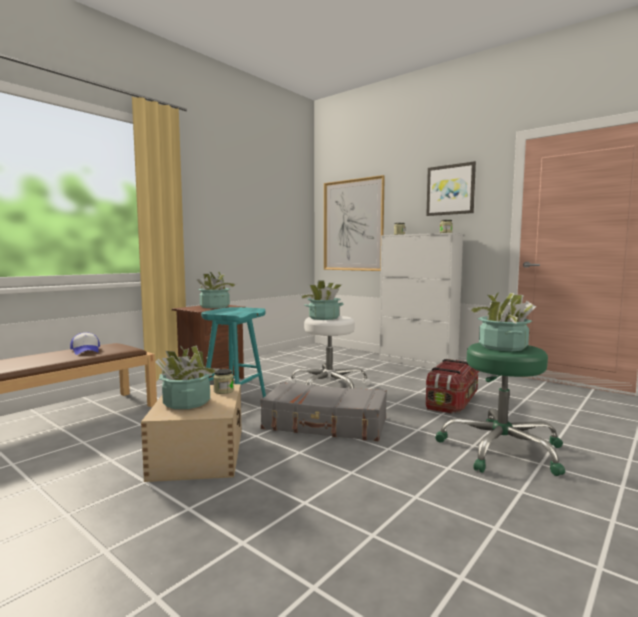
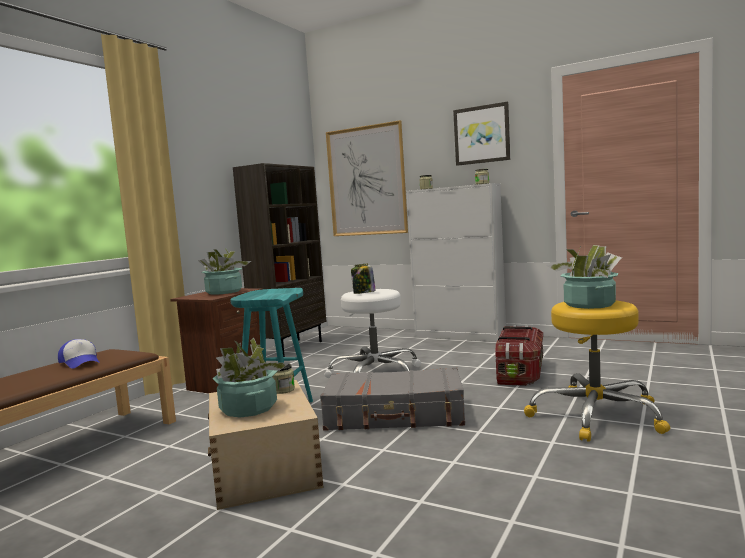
camera: 10 degrees left, 0 degrees up
(275, 357) = (291, 348): none -> brown bookcase
(324, 318) = (363, 293): potted plant -> jar
(501, 449) = (596, 415): green stool -> yellow stool

